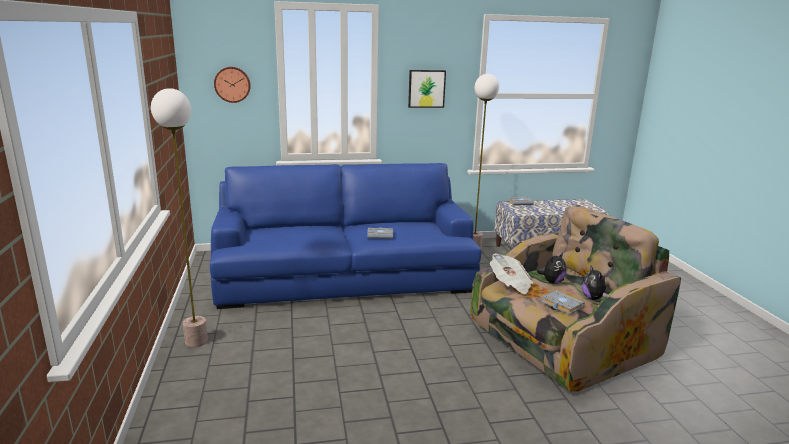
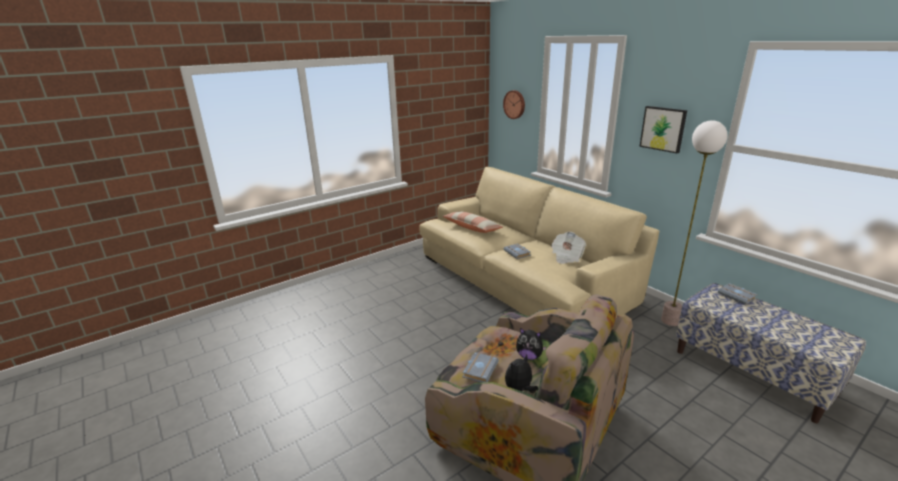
camera: 65 degrees right, 5 degrees up
(196, 341) = (387, 266): floor lamp -> none
(289, 237) = (472, 228): none -> pillow
(345, 274) = (522, 278): blue sofa -> beige sofa
(510, 284) = (498, 334): newspaper -> newspaper (566, 256)

